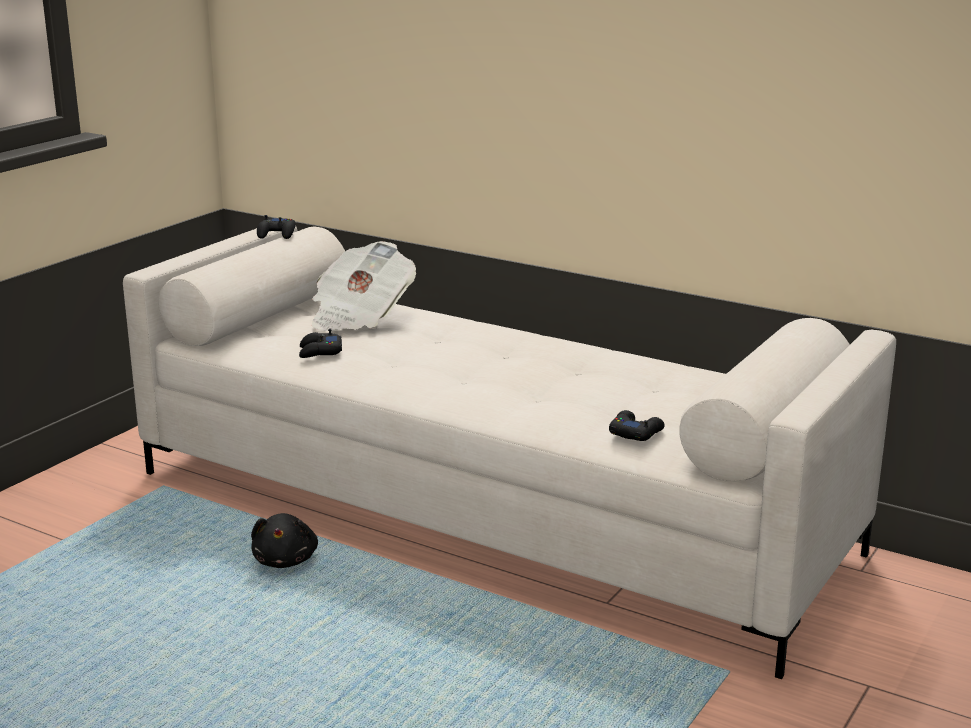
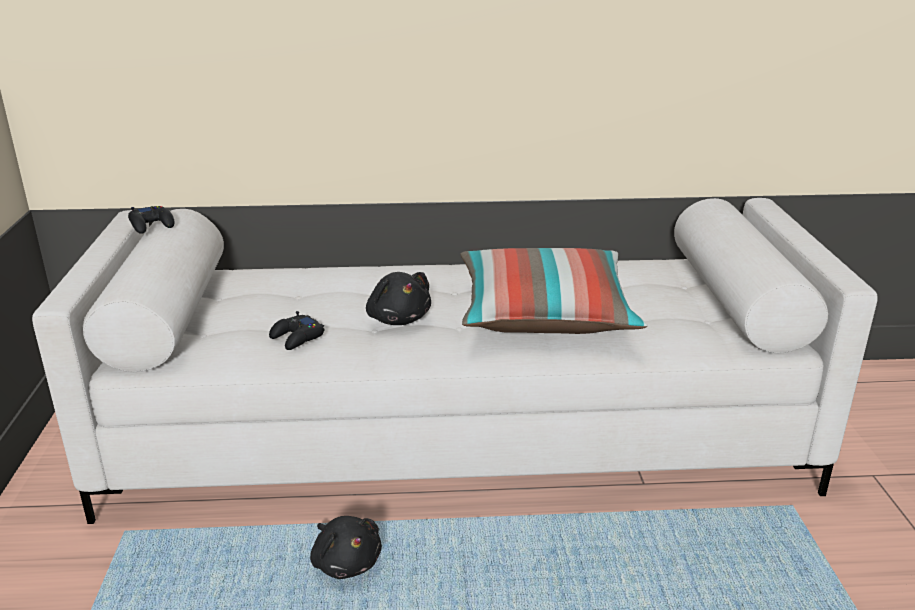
camera: 35 degrees left, 5 degrees up
(359, 316) = (280, 289): newspaper -> none
(418, 360) = (398, 318): none -> black plush toy
(546, 390) = (545, 315): none -> pillow
(635, 432) = (671, 332): black game controller -> none

